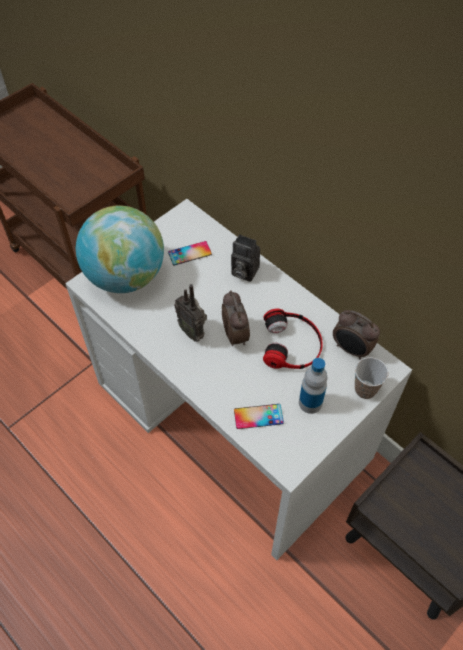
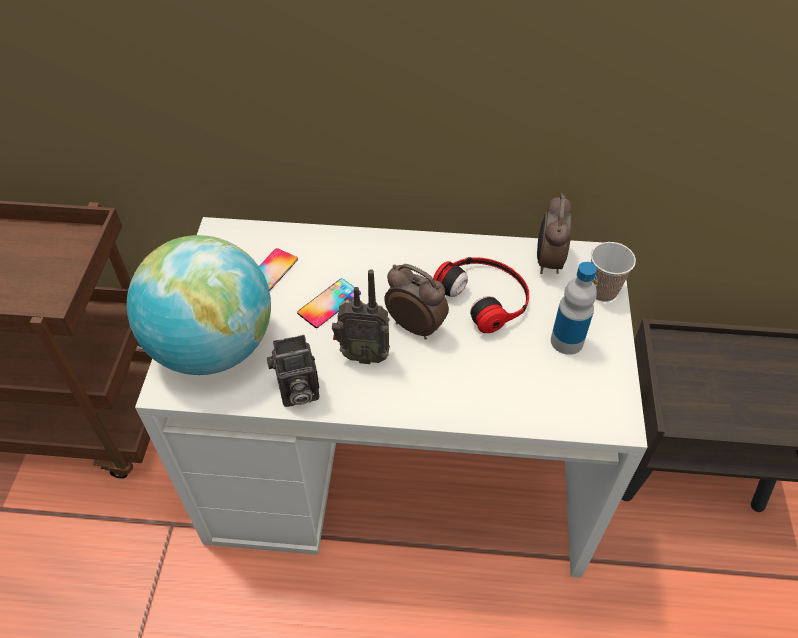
camera: 40 degrees left, 5 degrees down
(243, 271) = (353, 255): camera -> camera (296, 392)
(258, 416) = (531, 393): phone -> phone (329, 303)
(351, 349) = (548, 262): alarm clock -> alarm clock turned 105 degrees clockwise

